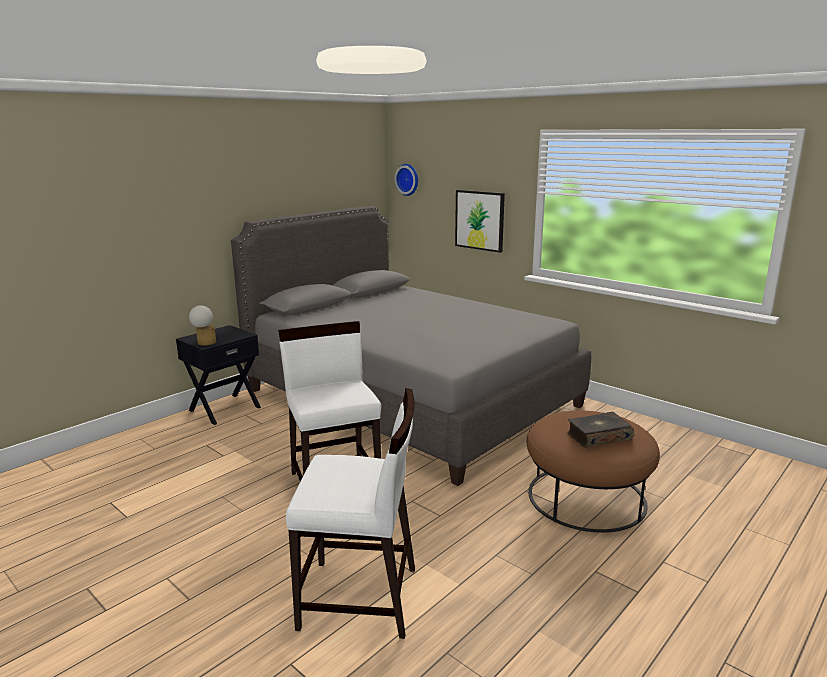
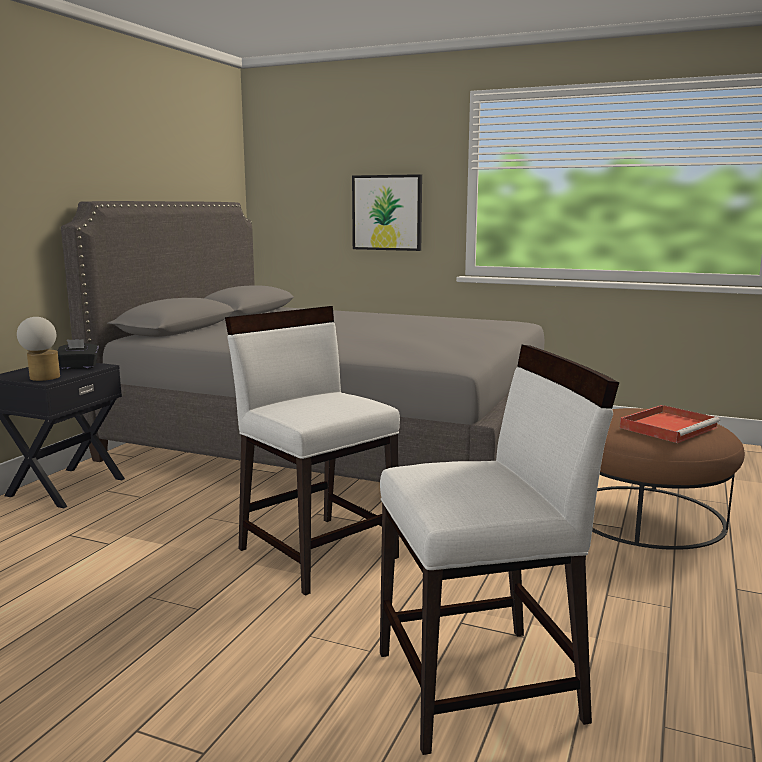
camera: 20 degrees left, 5 degrees down
(232, 334) = (78, 367): none -> black tissue box
(408, 179) = (277, 168): wall clock -> none
(598, 436) = (669, 427): book -> red tray

